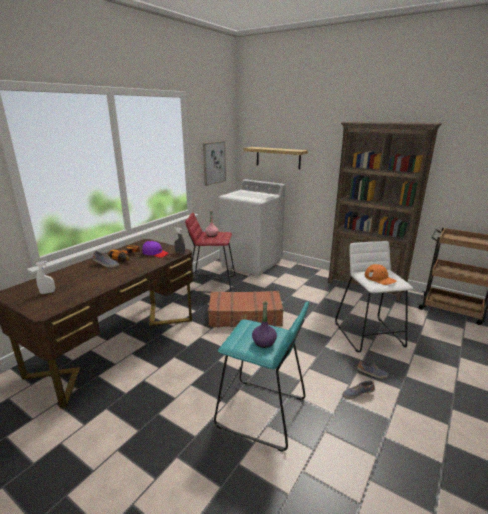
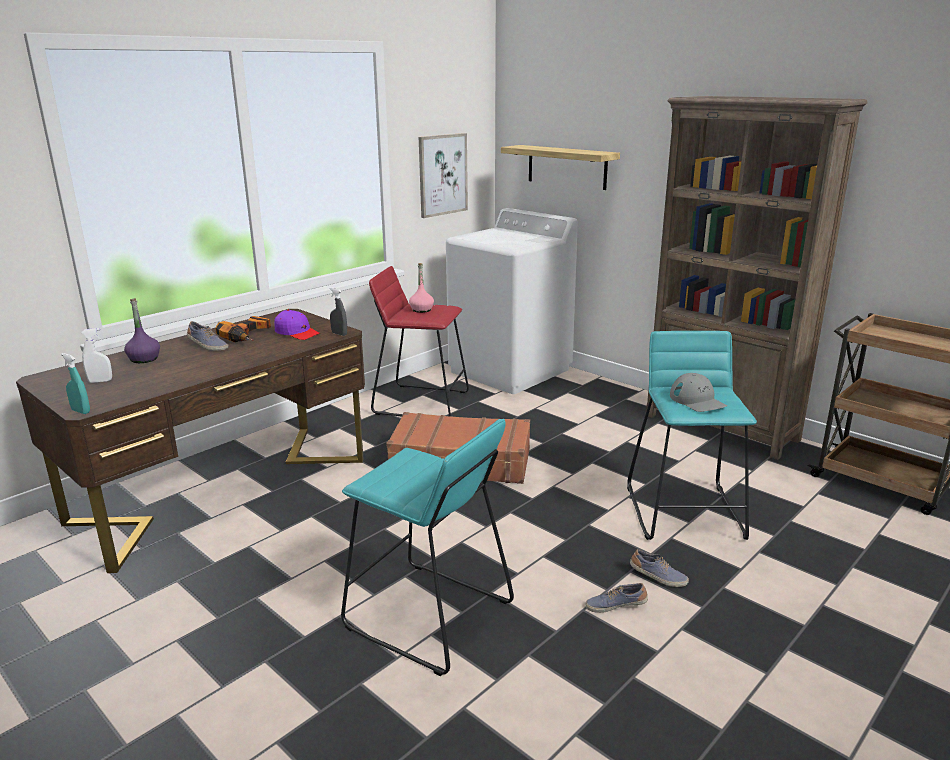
camera: 10 degrees right, 0 degrees up
(42, 314) = (81, 411): none -> turquoise spray bottle
(264, 342) = (421, 484): purple bottle -> purple bottle (144, 359)
(369, 334) = (685, 512): white stool -> turquoise stool
(380, 278) = (697, 400): orange cap -> grey cap

